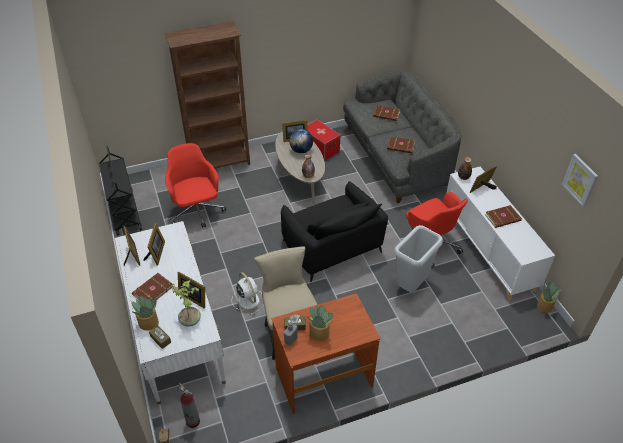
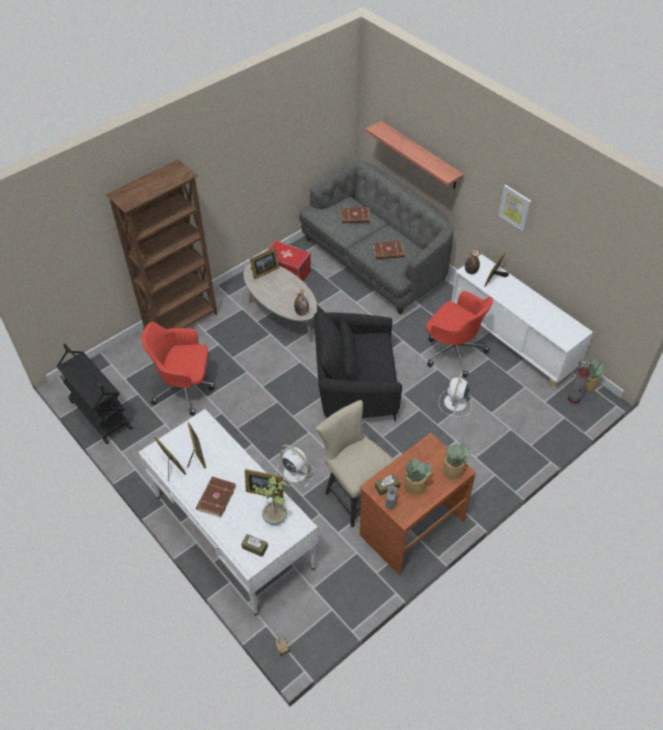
camera: 20 degrees left, 5 degrees up
(149, 323) = (232, 534): potted plant -> potted plant (453, 471)
(193, 421) = (302, 620): fire extinguisher -> fire extinguisher (574, 399)
(197, 212) = (185, 388): red office chair -> red office chair turned 45 degrees counterclockwise
(301, 150) = (279, 284): globe -> none
(332, 248) = (355, 386): black armchair -> black armchair turned 135 degrees clockwise
(411, 286) = (455, 403): grey trash can -> white fan
(448, 70) = (420, 155): none -> shelf
(503, 218) = (528, 306): brown book -> none
(580, 180) = (611, 255): picture -> picture (515, 207)

